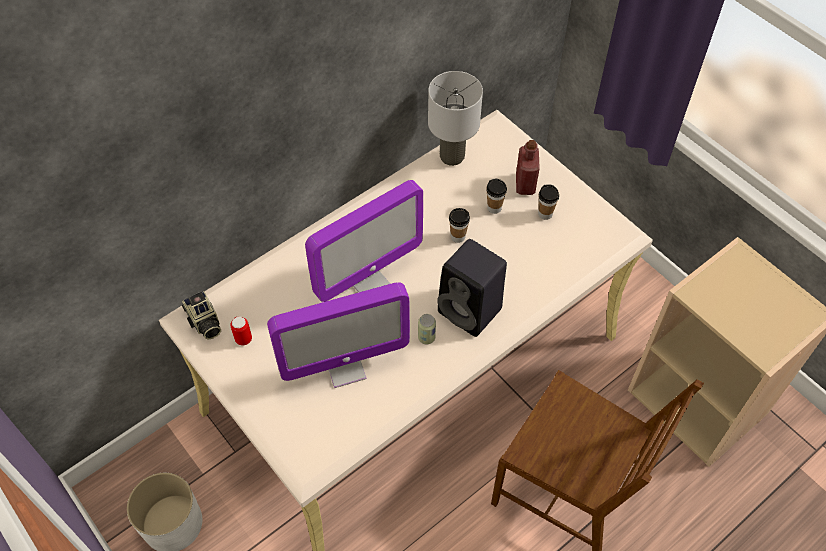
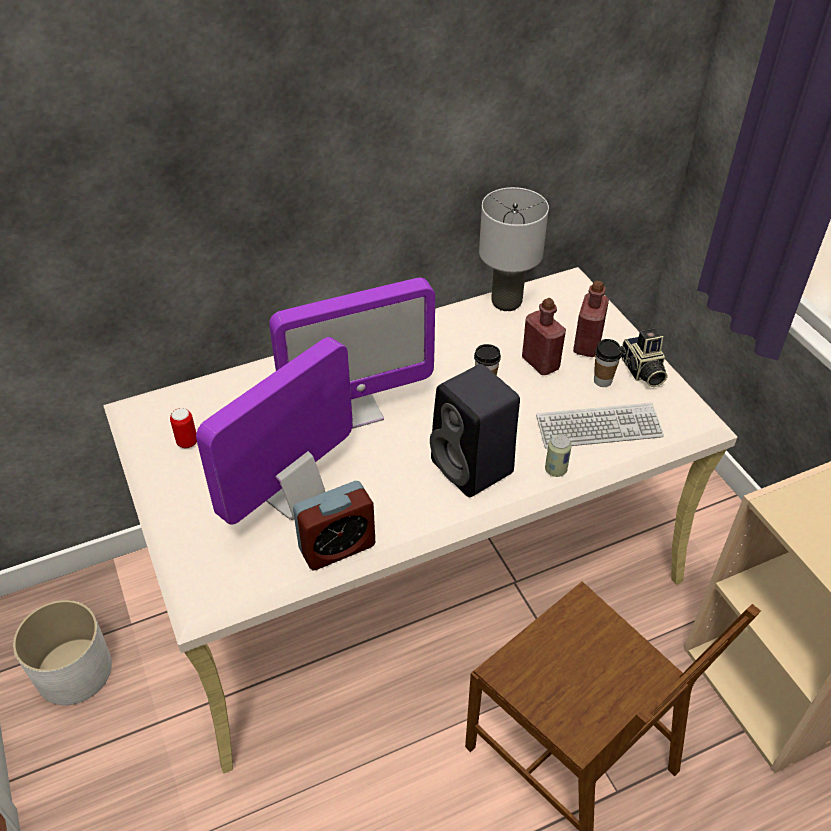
camera: 15 degrees right, 10 degrees down
(204, 322) = (150, 416): camera -> camera (641, 371)
(345, 368) = (294, 498): monitor -> monitor turned 135 degrees clockwise
(392, 400) = (337, 547): none -> alarm clock
(426, 337) = (407, 486): can -> can (555, 470)
(494, 208) = (540, 363): cup -> red bottle
(553, 255) = (598, 427): none -> keyboard

